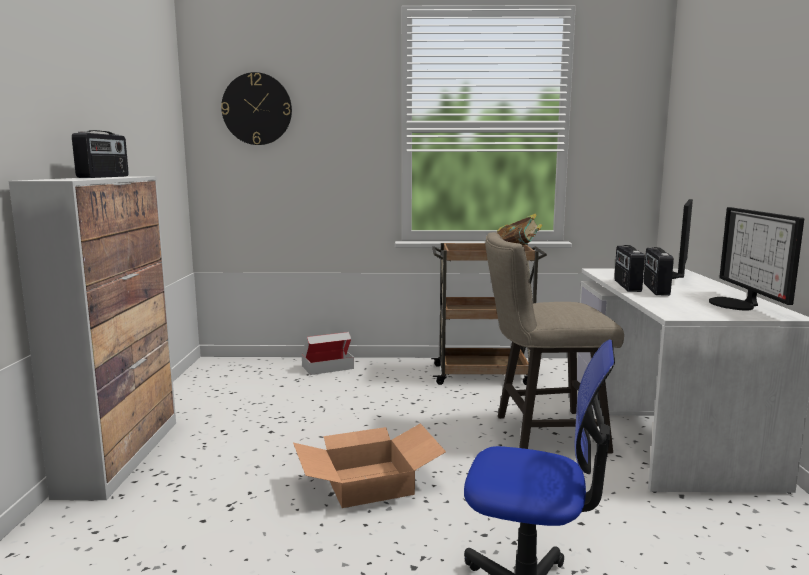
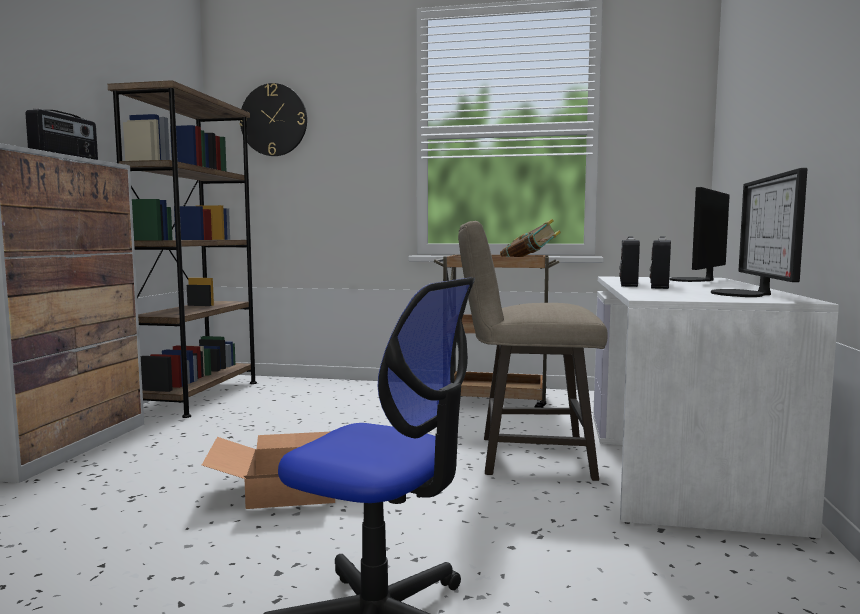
camera: 10 degrees right, 5 degrees down
(205, 386) = (199, 397): none -> brown bookcase
(328, 367) = (333, 387): cardboard box -> none

